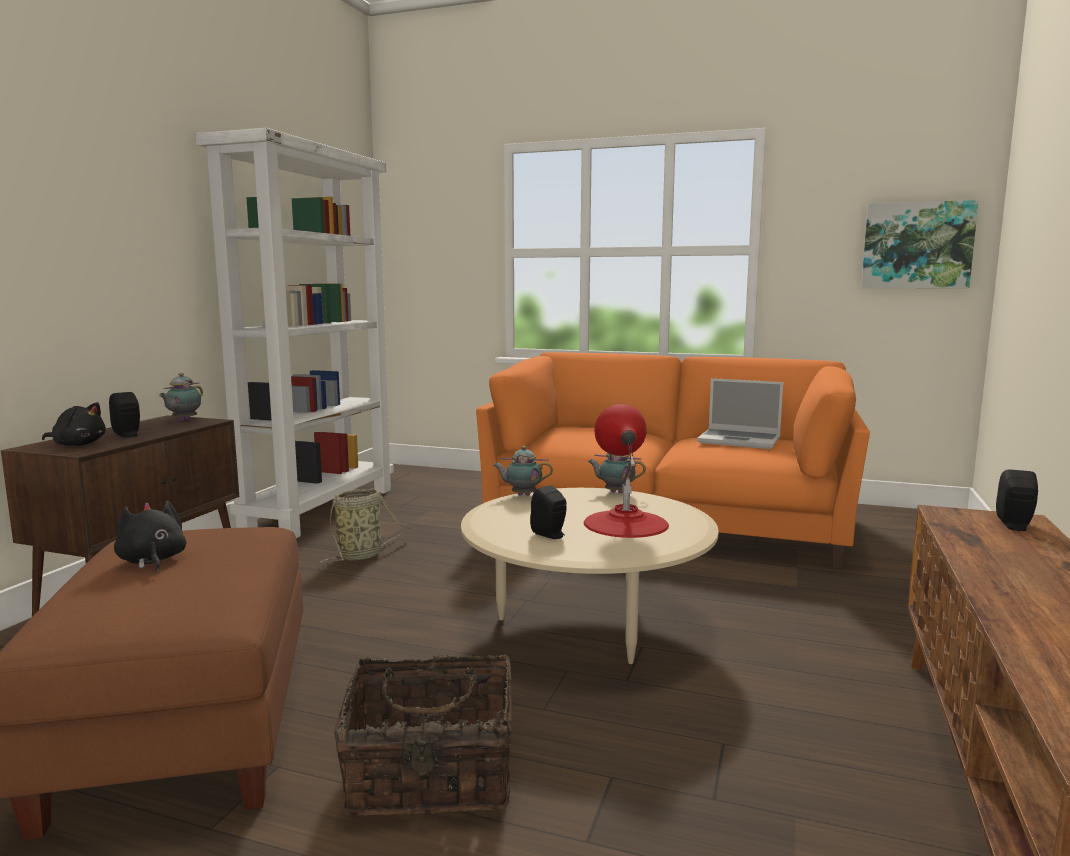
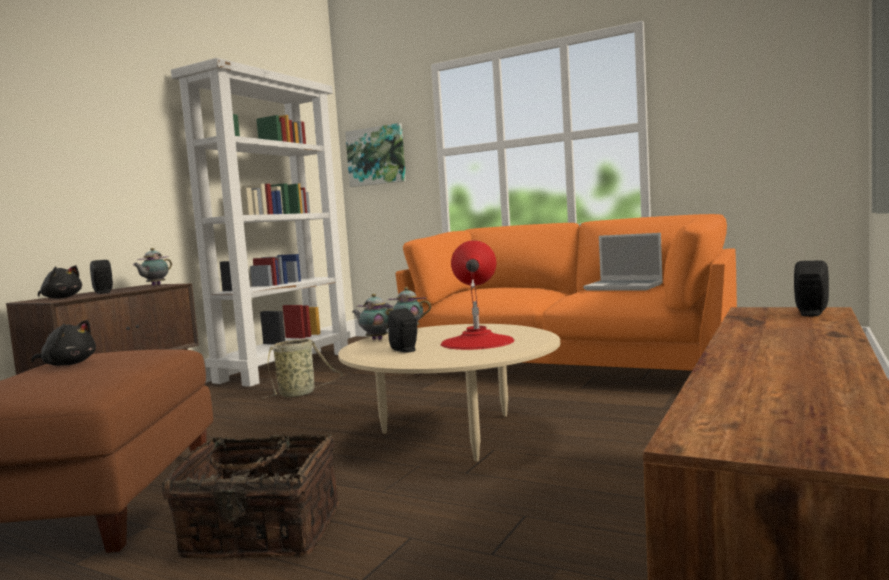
camera: 10 degrees right, 5 degrees down
(152, 561) = (68, 364): black plush toy -> black plush toy turned 120 degrees clockwise
(615, 492) = (488, 325): teapot -> teapot (376, 339)
(917, 245) = (789, 105): picture -> picture (376, 156)

